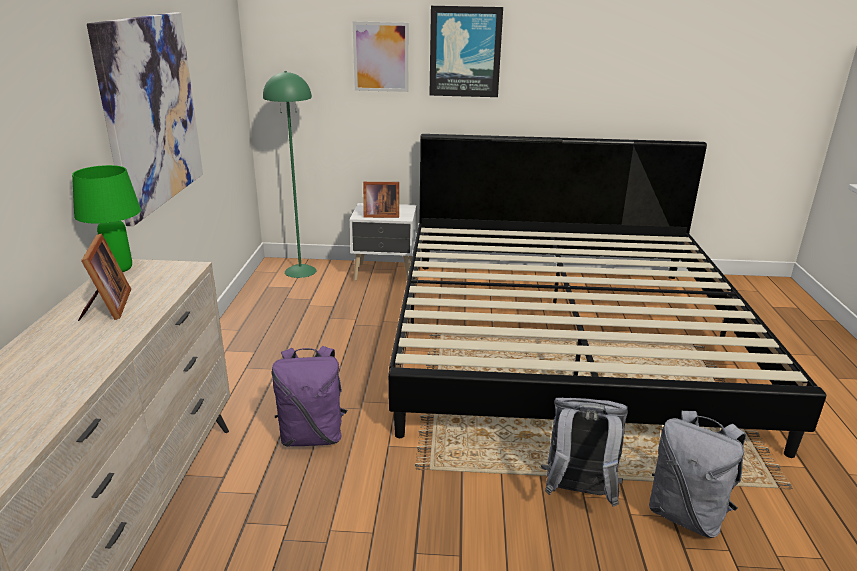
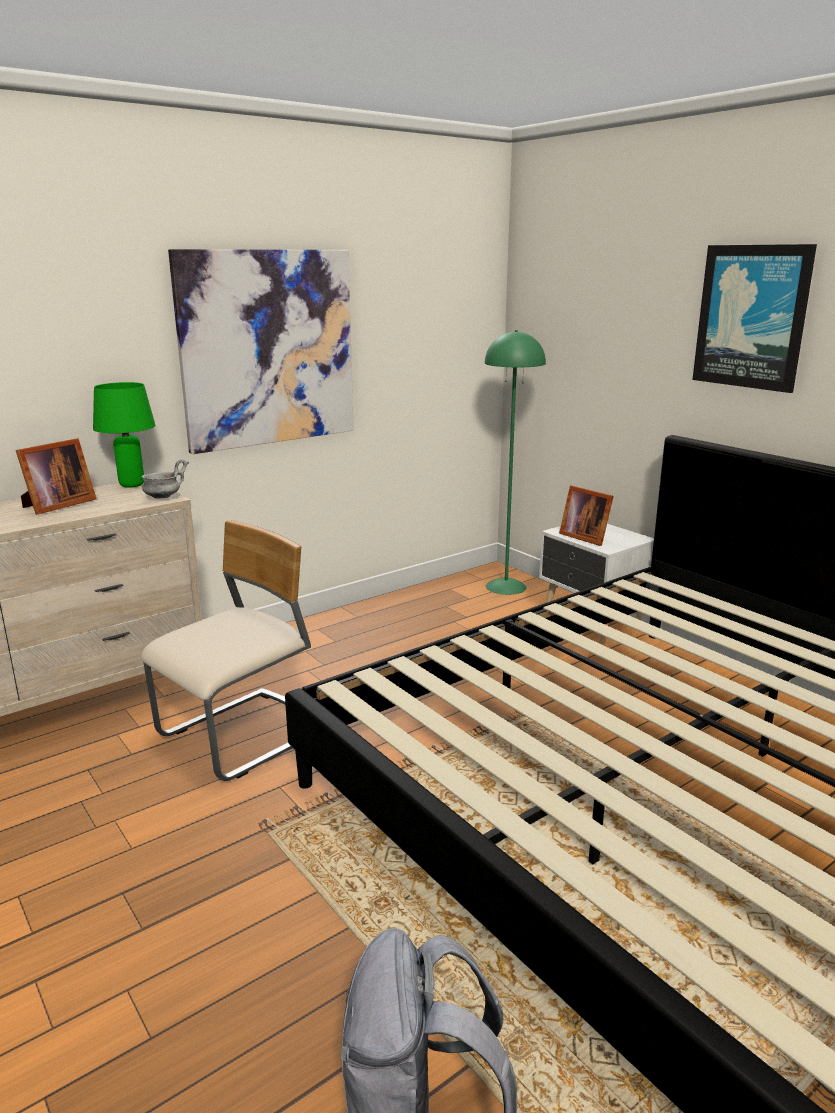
camera: 50 degrees right, 5 degrees down
(183, 267) = (163, 497): none -> grey bowl
(312, 436) = (244, 736): purple backpack -> beige chair
(381, 57) = (641, 320): picture -> none
(577, 493) = (347, 981): grey backpack -> none

